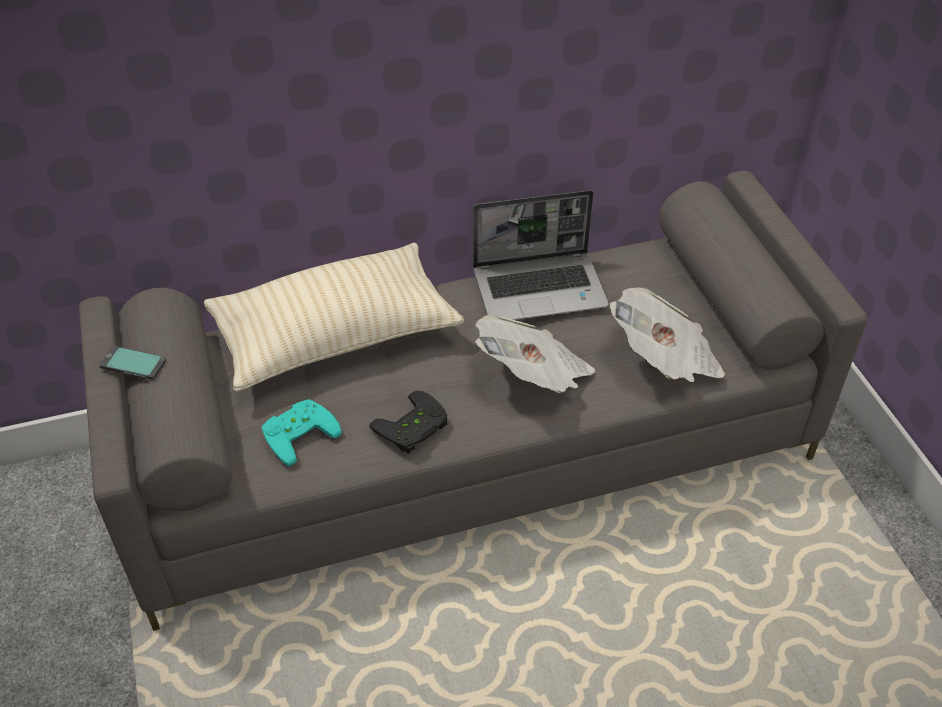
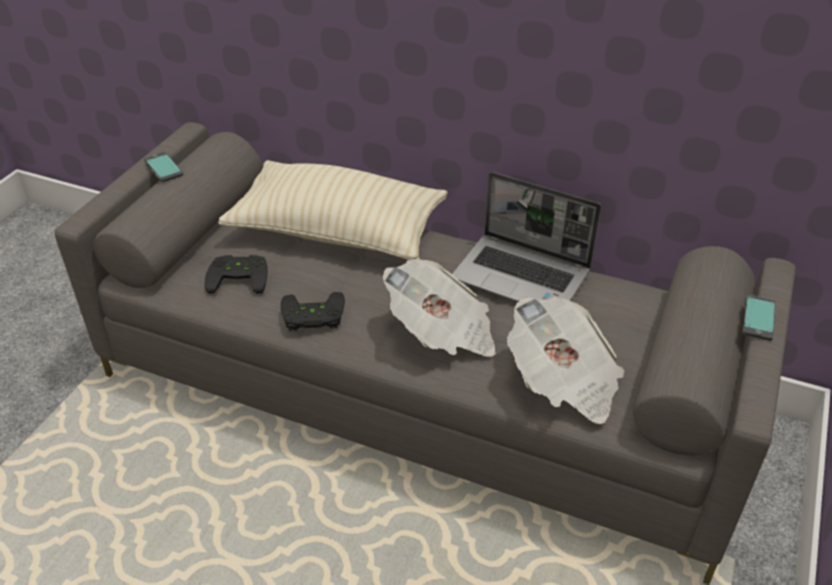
camera: 40 degrees right, 5 degrees down
(298, 432) = (239, 276): turquoise game controller -> black game controller
(774, 228) = (758, 318): none -> phone

